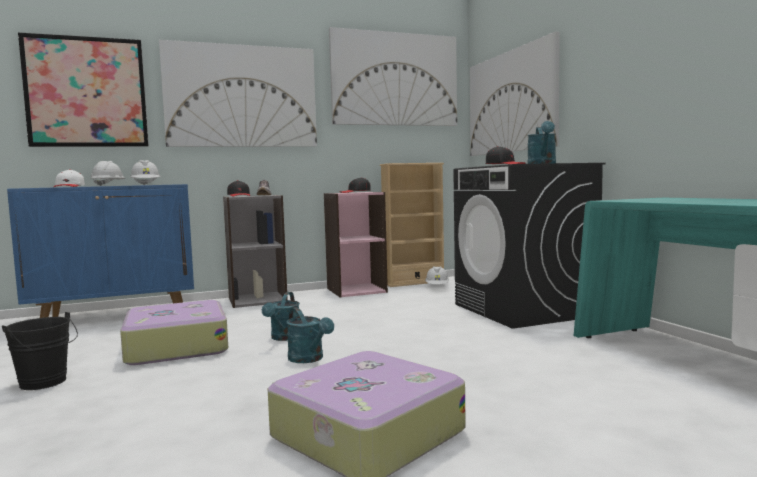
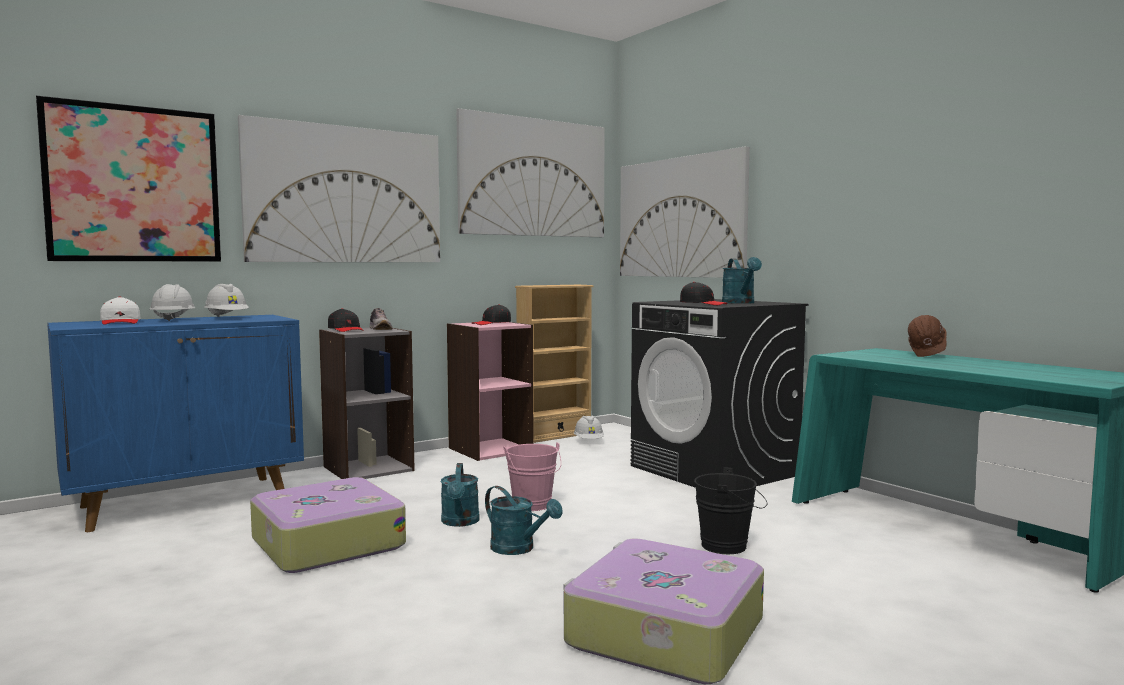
camera: 15 degrees left, 0 degrees up
(45, 383) = (197, 607): black bucket -> black bucket (729, 546)
(350, 329) = (533, 506): none -> pink bucket
(702, 198) = (927, 355): none -> brown hard hat

